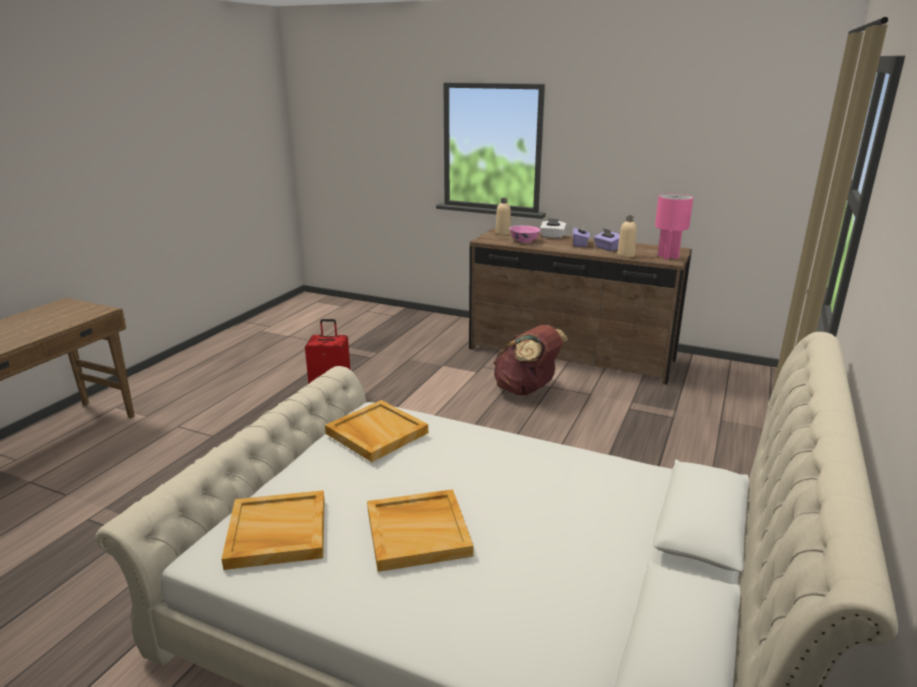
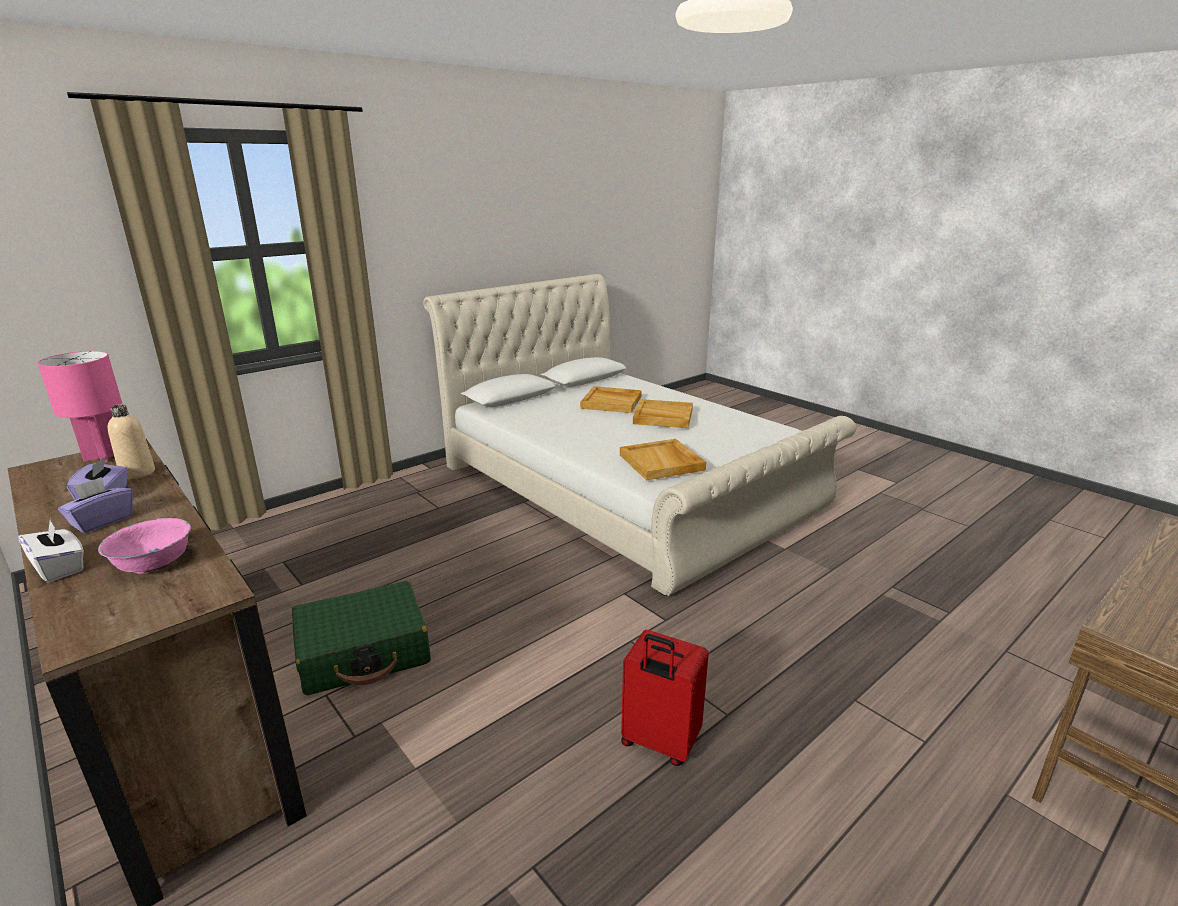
camera: 155 degrees left, 0 degrees up
(276, 533) = (746, 430): beige tray -> beige tray (612, 402)
(503, 233) = (105, 619): beige bottle -> none
(526, 390) = (364, 652): brown backpack -> green suitcase

